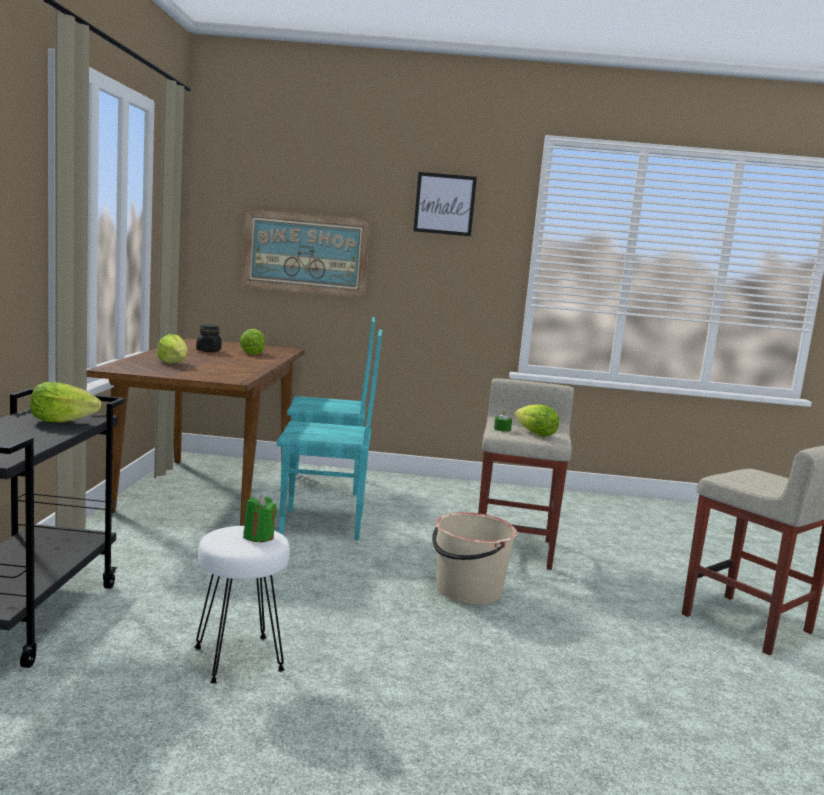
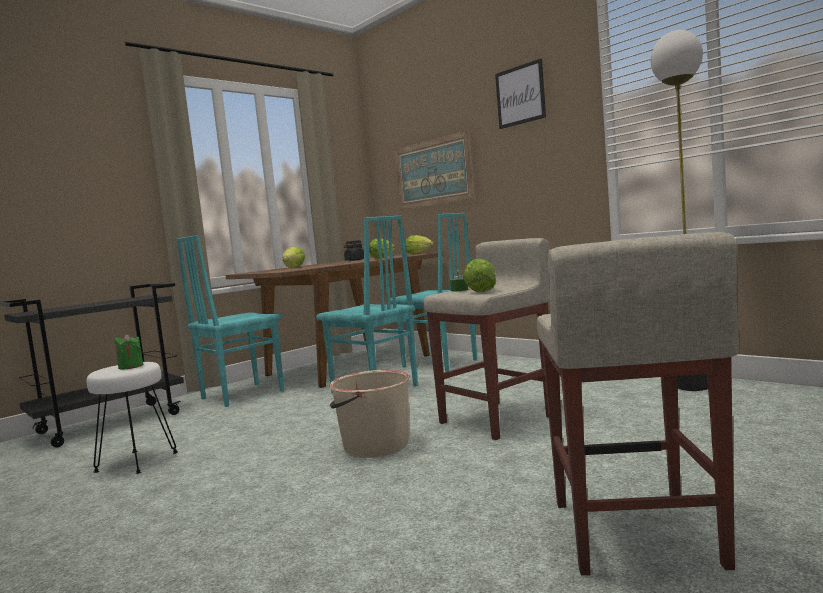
camera: 45 degrees right, 5 degrees down
(62, 421) = (131, 299): lettuce -> lettuce (418, 254)
(145, 546) = (241, 394): none -> turquoise chair
(591, 503) = (693, 387): none -> floor lamp

